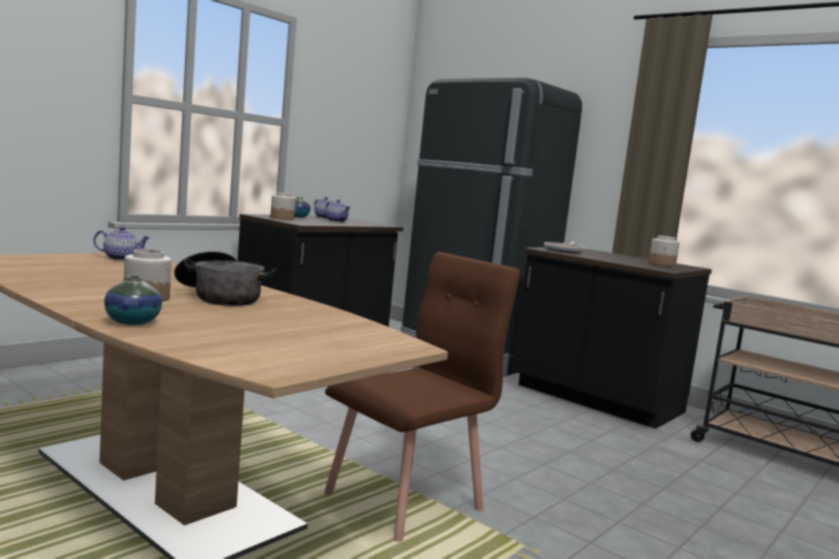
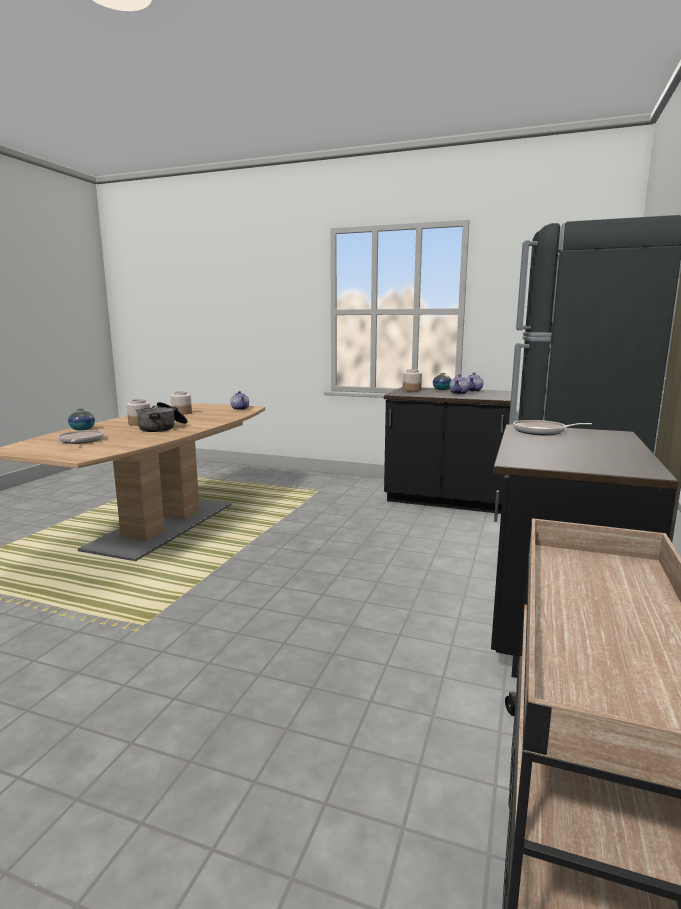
camera: 70 degrees right, 5 degrees up
(265, 334) = (80, 441): none -> frying pan
(406, 501) = (189, 578): brown chair -> none
(662, 264) = (591, 460): jar -> jar (181, 413)

